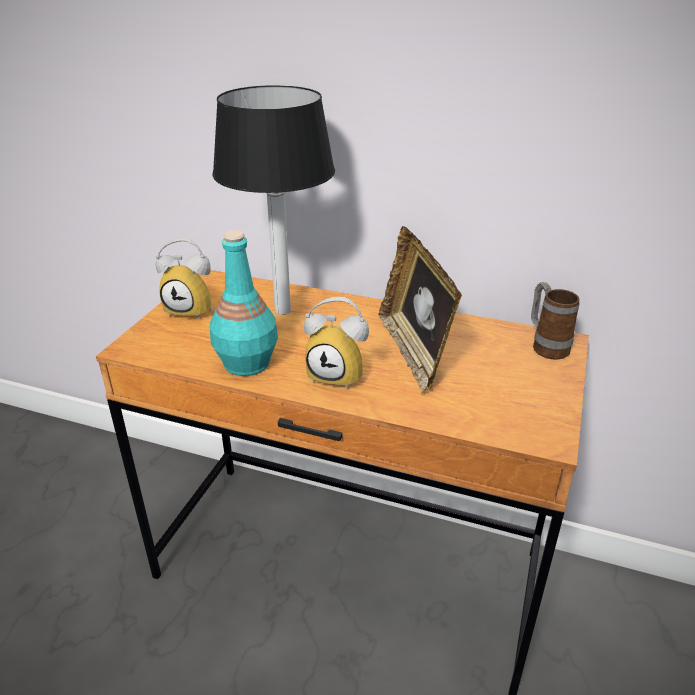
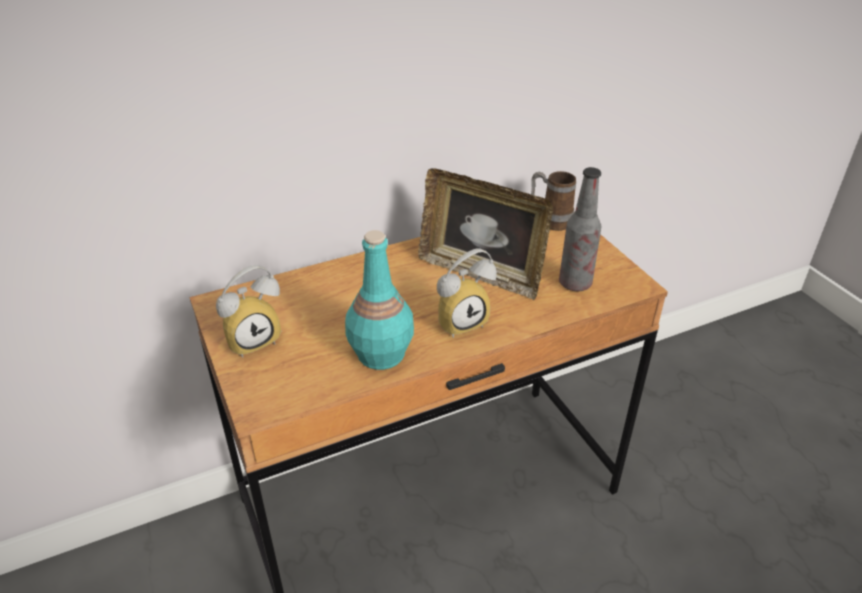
camera: 45 degrees left, 5 degrees up
(283, 311) = (336, 295): table lamp -> none
(485, 404) = (575, 283): none -> bottle

